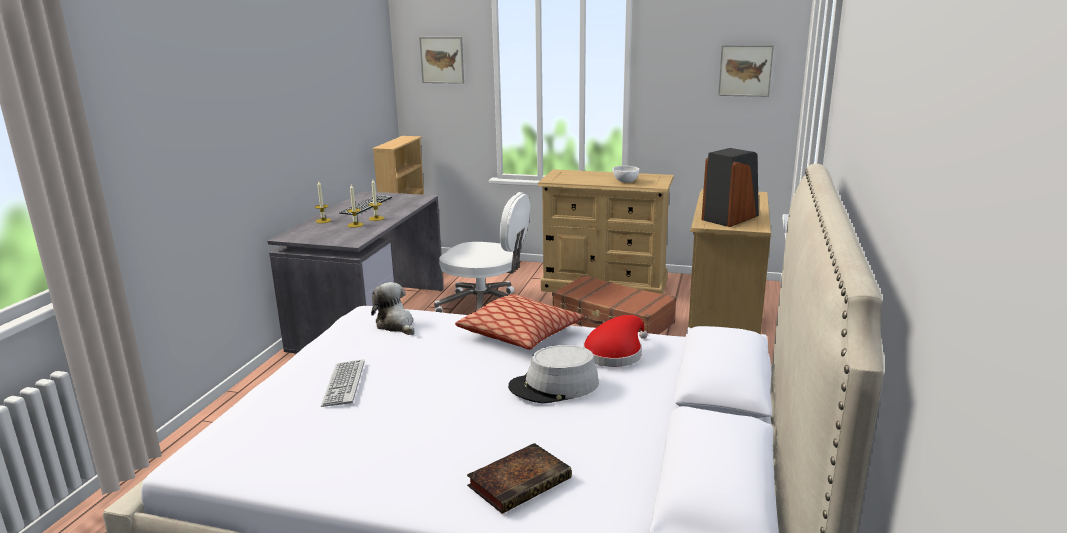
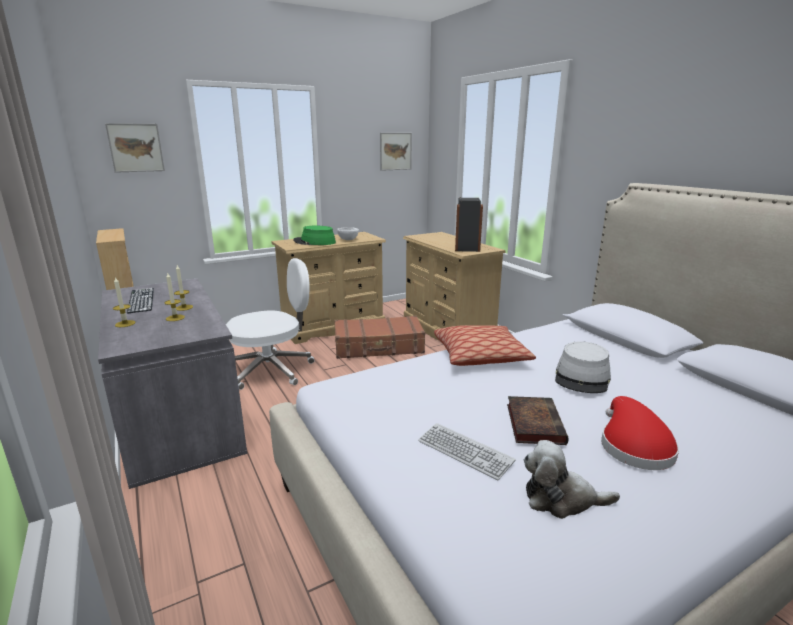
camera: 45 degrees left, 0 degrees up
(396, 325) = (386, 386): plush toy -> plush toy (561, 499)
(521, 481) = (720, 444): book -> book (533, 423)
(586, 178) = (314, 242): none -> green hat
(615, 353) = (554, 344): red hat -> red hat (633, 446)

